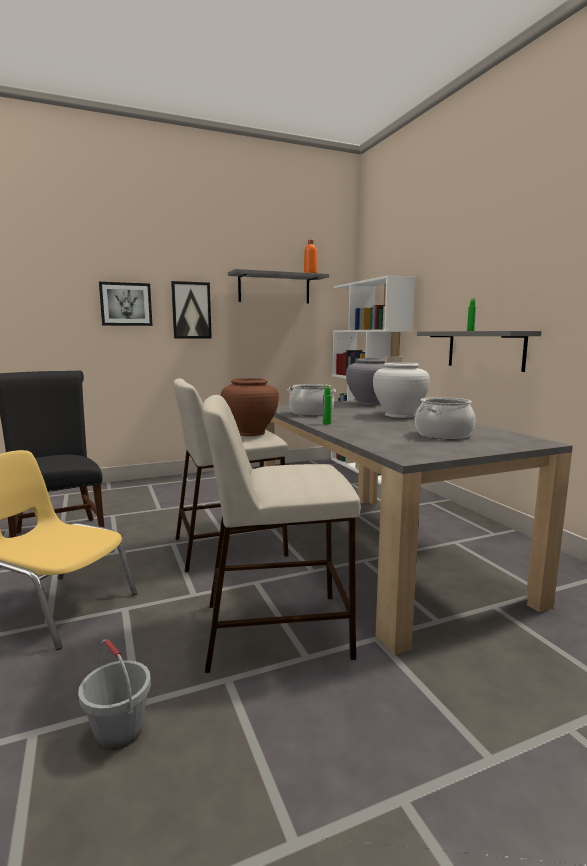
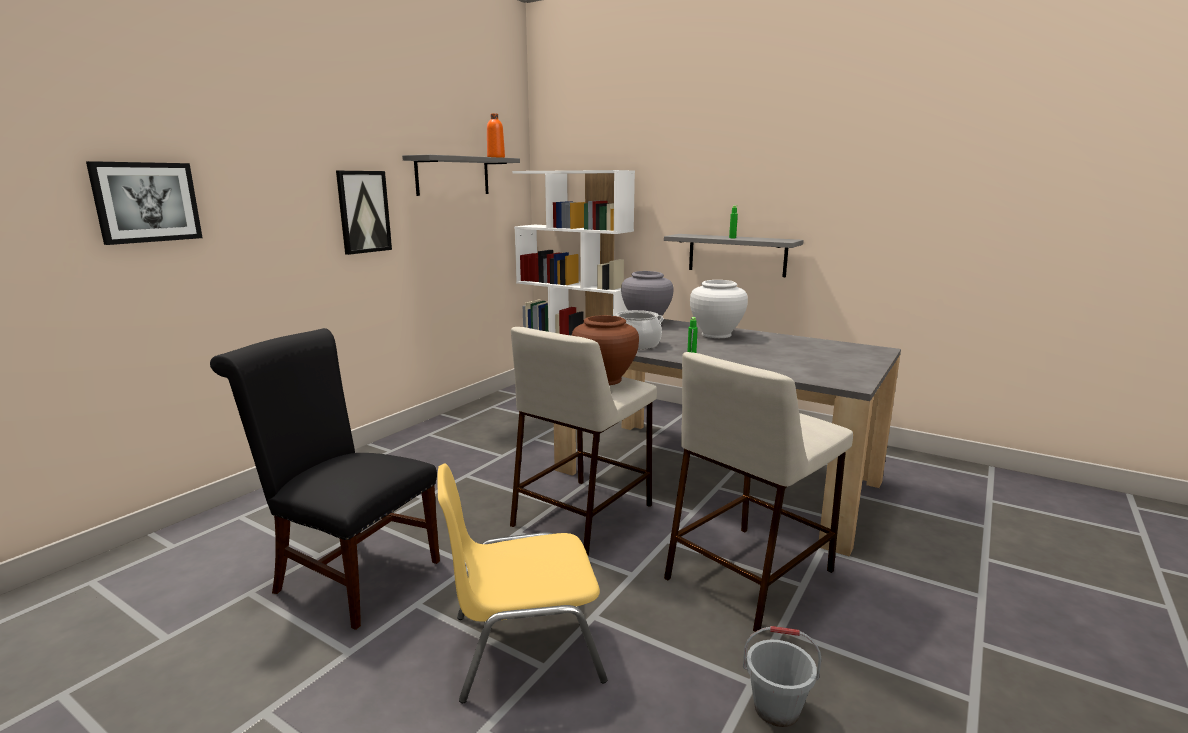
camera: 35 degrees left, 5 degrees up
(126, 304) = (279, 208): picture -> picture (146, 202)
(444, 435) = (808, 354): cooking pot -> none

